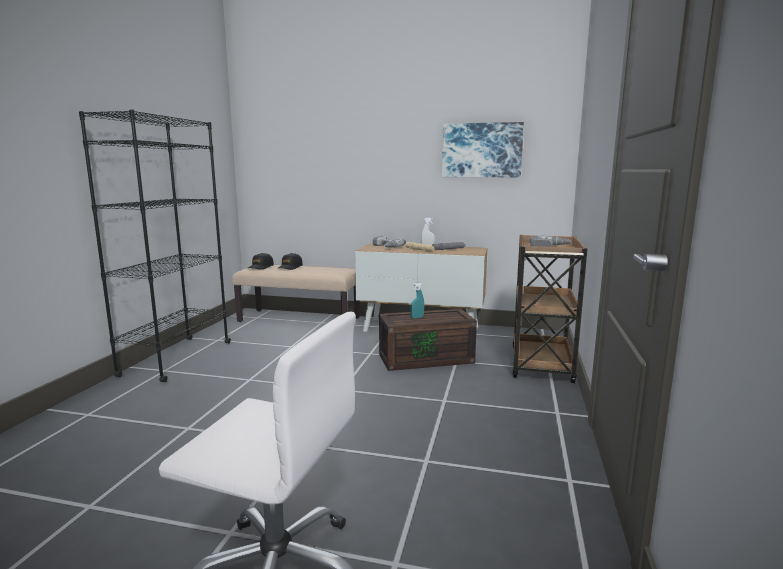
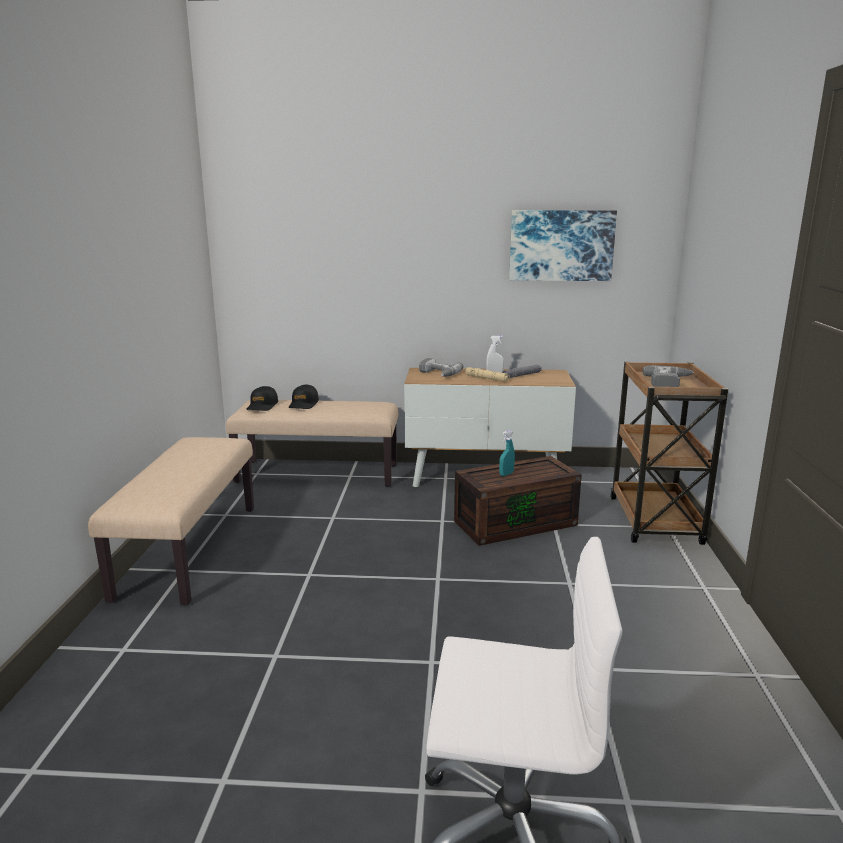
camera: 10 degrees left, 5 degrees up
(177, 358) = (188, 550): black bookcase -> beige bench

